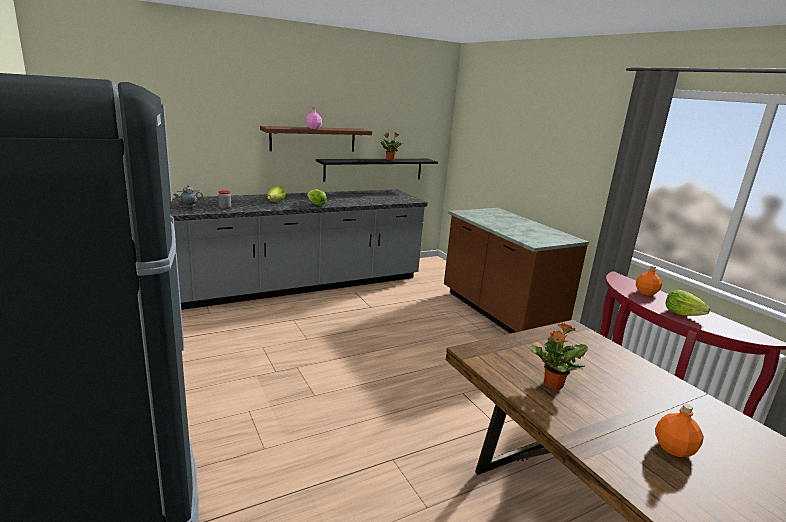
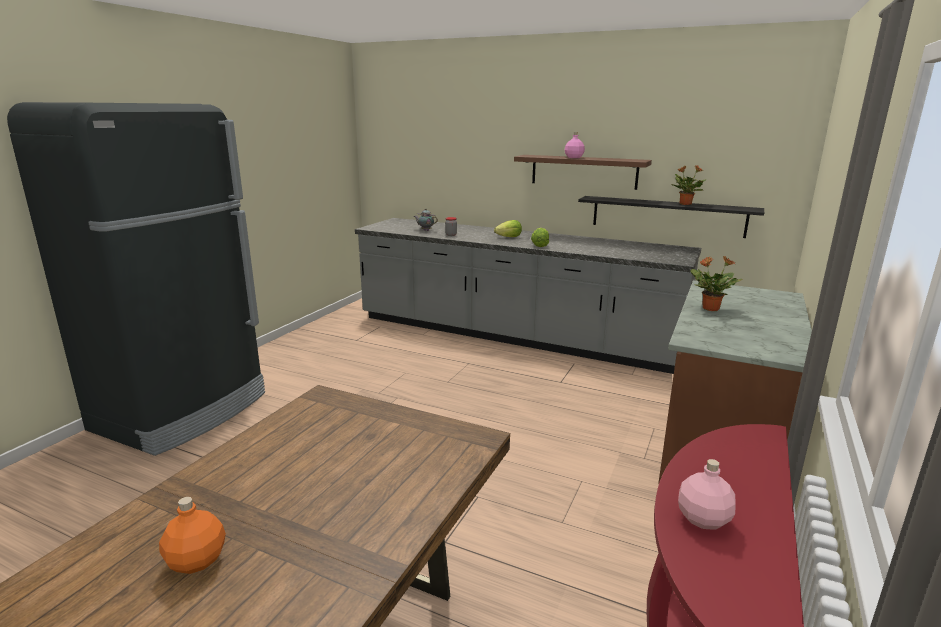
camera: 55 degrees right, 0 degrees up
(552, 384) = (292, 453): potted plant -> potted plant (709, 308)
(645, 292) = (739, 469): orange bottle -> none
(681, 314) = (703, 519): lettuce -> pink bottle

